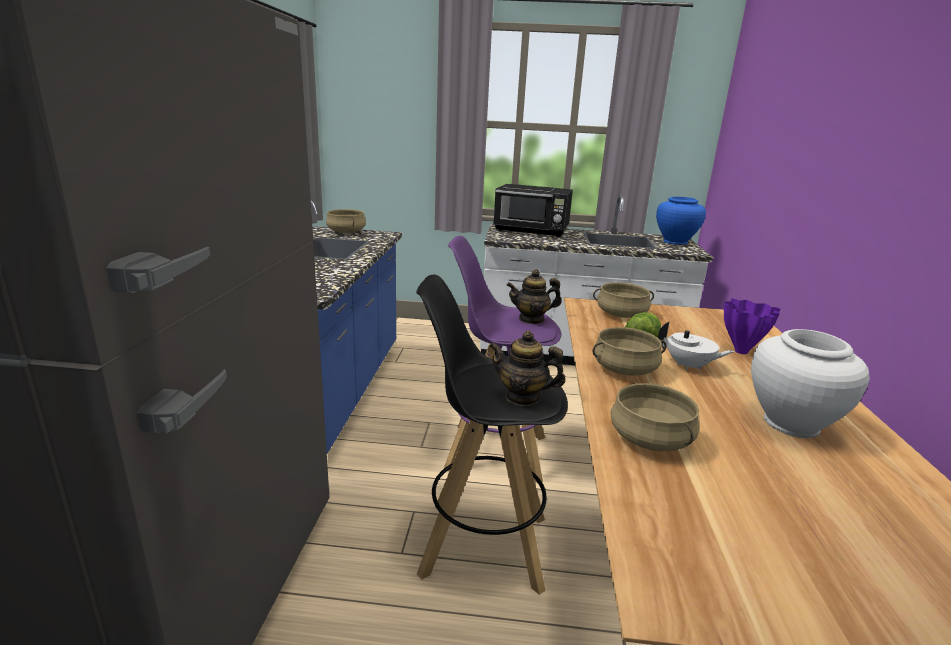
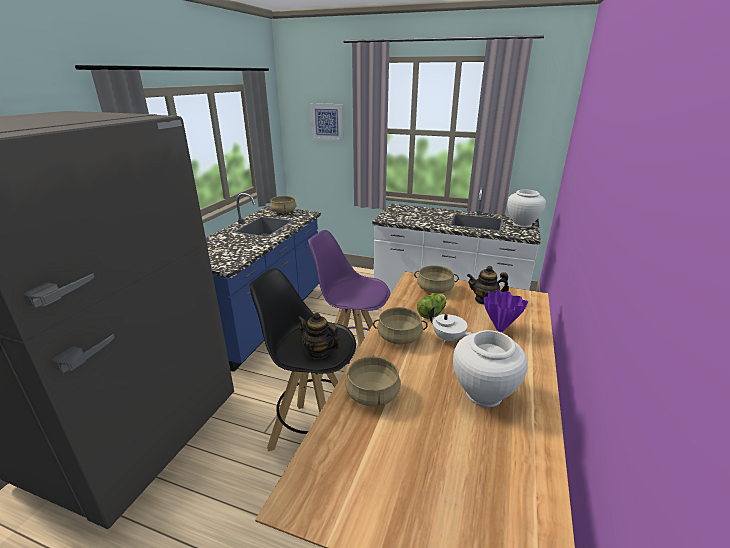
camera: 15 degrees right, 5 degrees up
(394, 110) = (327, 121): none -> picture
(531, 319) = (370, 289): teapot -> teapot (484, 300)
(532, 231) = (415, 212): black microwave -> none
(675, 242) = (522, 224): blue vase -> white vase

